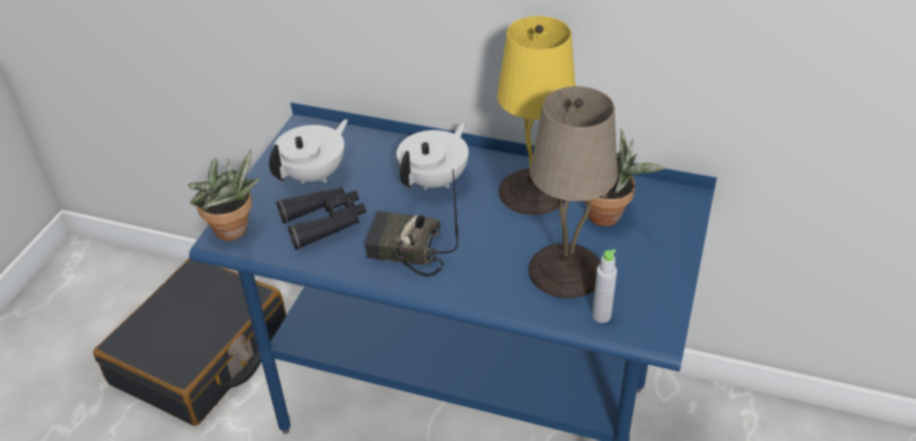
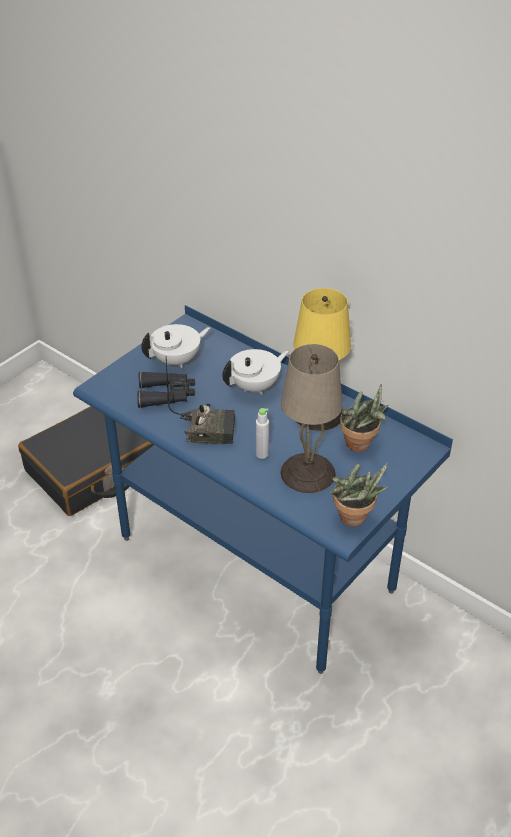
camera: 20 degrees right, 0 degrees up
(234, 232) = (107, 385): potted plant -> potted plant (354, 520)
(405, 251) = (208, 429): radio -> radio turned 150 degrees clockwise
(601, 315) = (313, 509): grey bottle -> grey bottle (262, 454)

